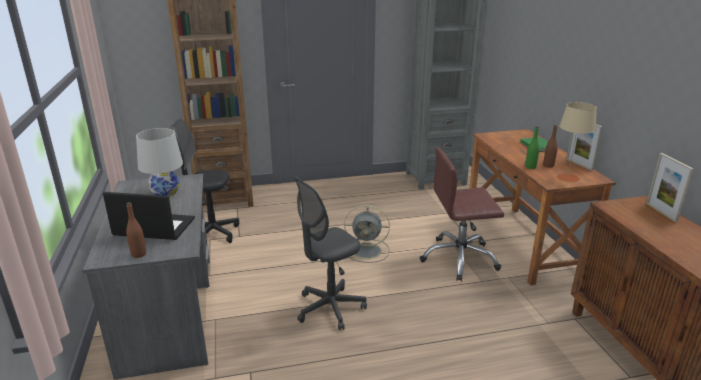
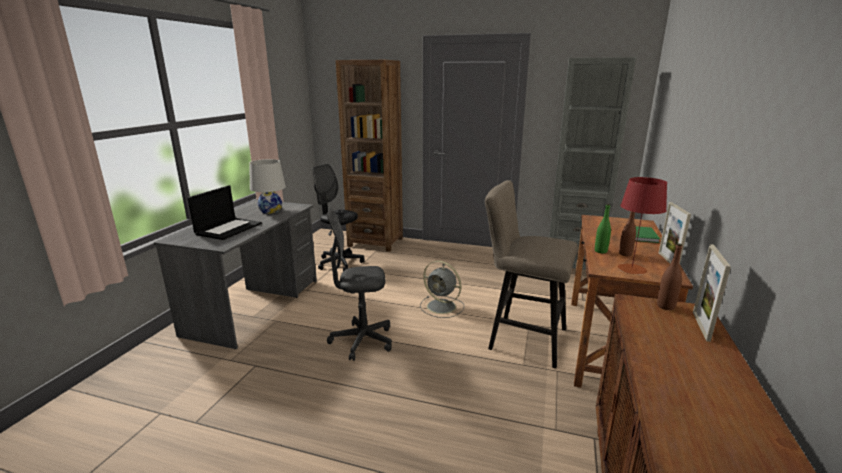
camera: 30 degrees right, 5 degrees down
(139, 254) = (194, 241): brown bottle -> brown bottle (665, 306)
(153, 227) = (229, 228): laptop -> laptop turned 75 degrees clockwise
(459, 259) = (521, 338): brown office chair -> beige stool
(567, 178) = (631, 269): beige table lamp -> red table lamp

